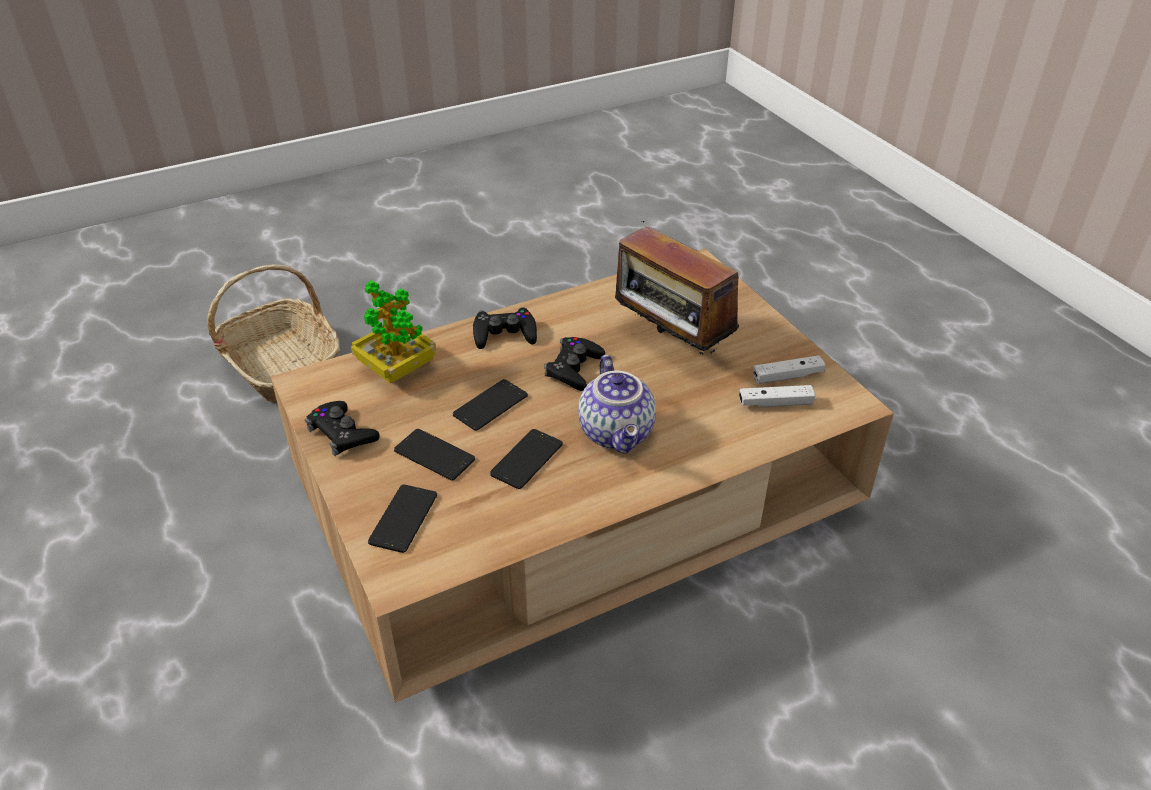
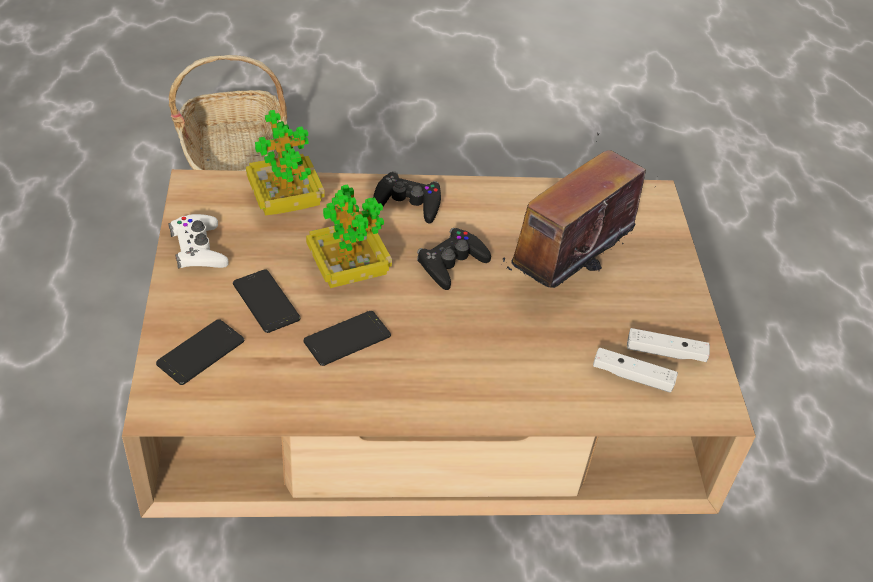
camera: 20 degrees right, 5 degrees up
(342, 434) = (198, 249): black game controller -> white game controller
(490, 405) = (348, 271): phone -> potted plant
(618, 433) = (451, 346): teapot -> none
(670, 346) = (564, 274): radio -> radio turned 60 degrees clockwise

